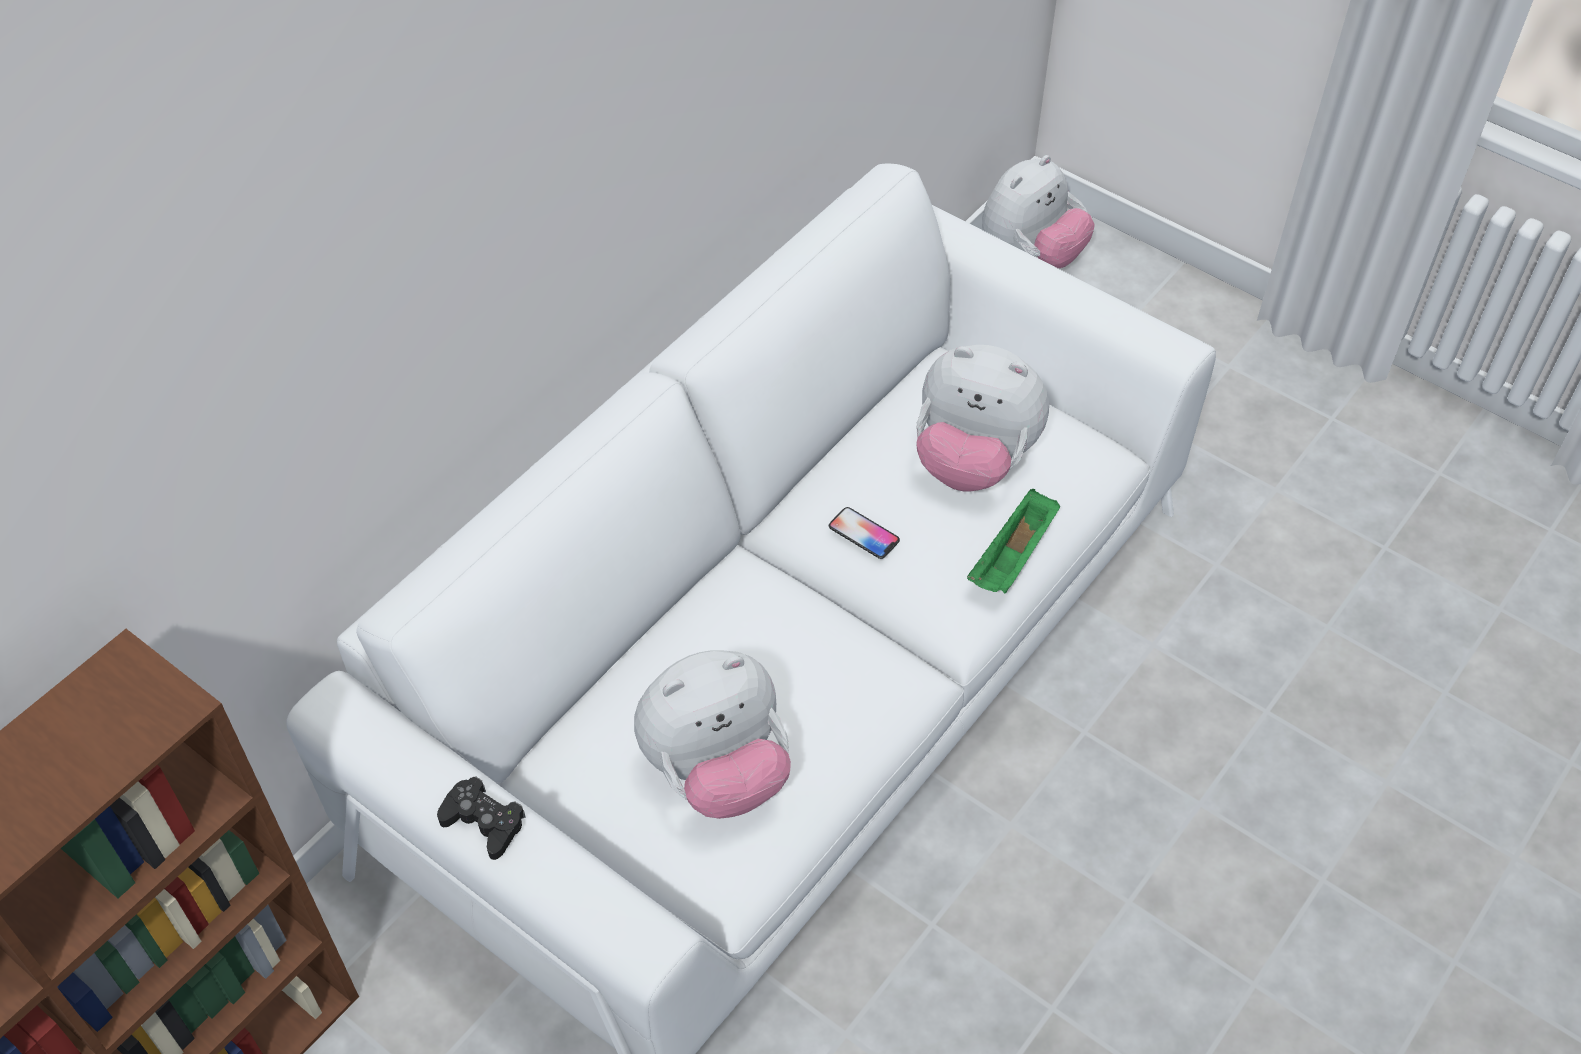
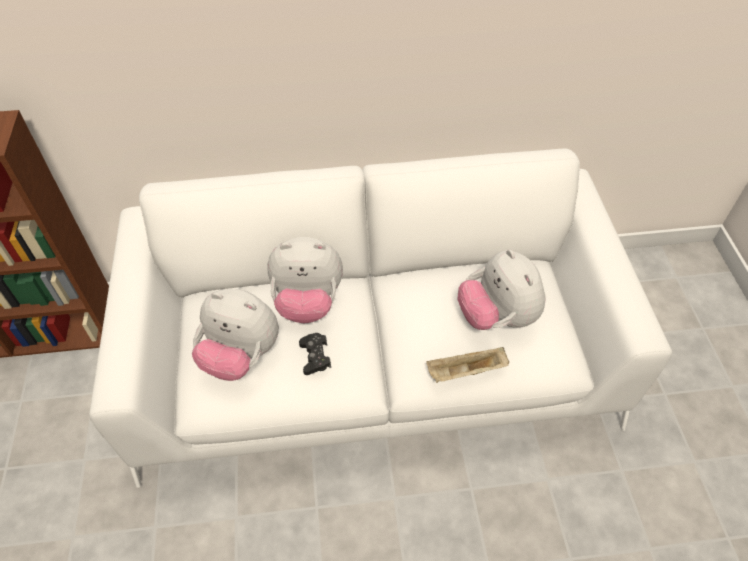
camera: 45 degrees right, 0 degrees up
(484, 822) = (123, 297): black game controller -> black game controller (315, 357)
(863, 534) = (412, 310): phone -> none
(1013, 558) = (465, 372): green tray -> beige tray
(1031, 254) = (679, 268): plush toy -> plush toy (307, 302)

